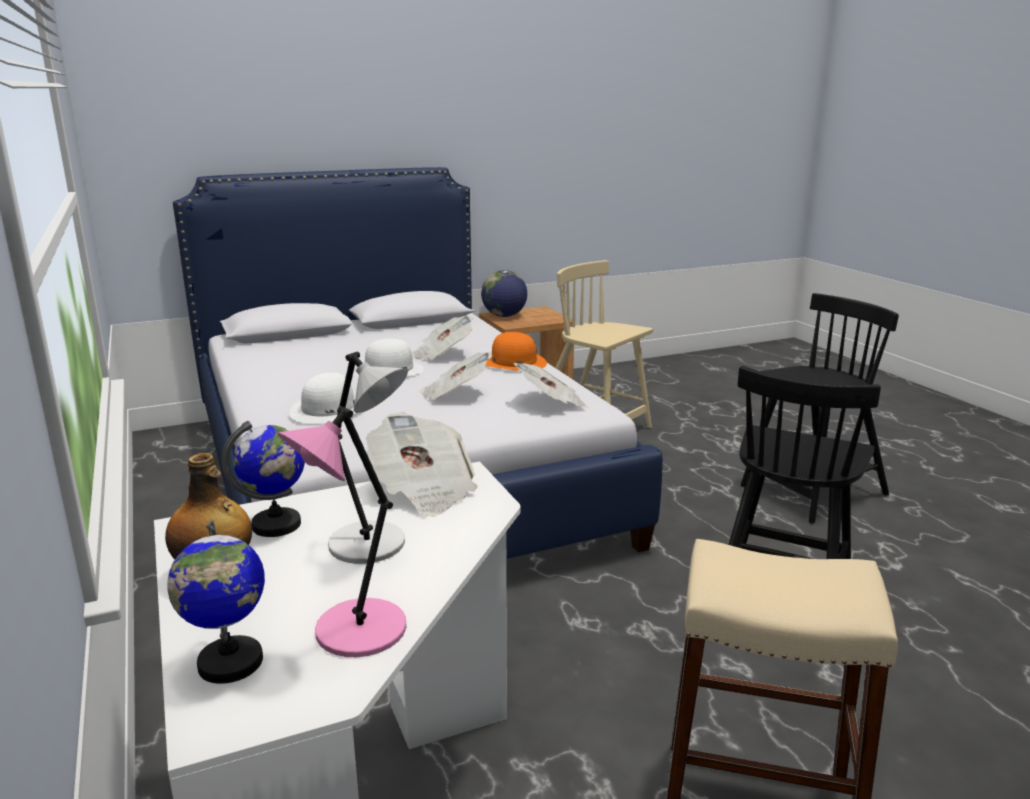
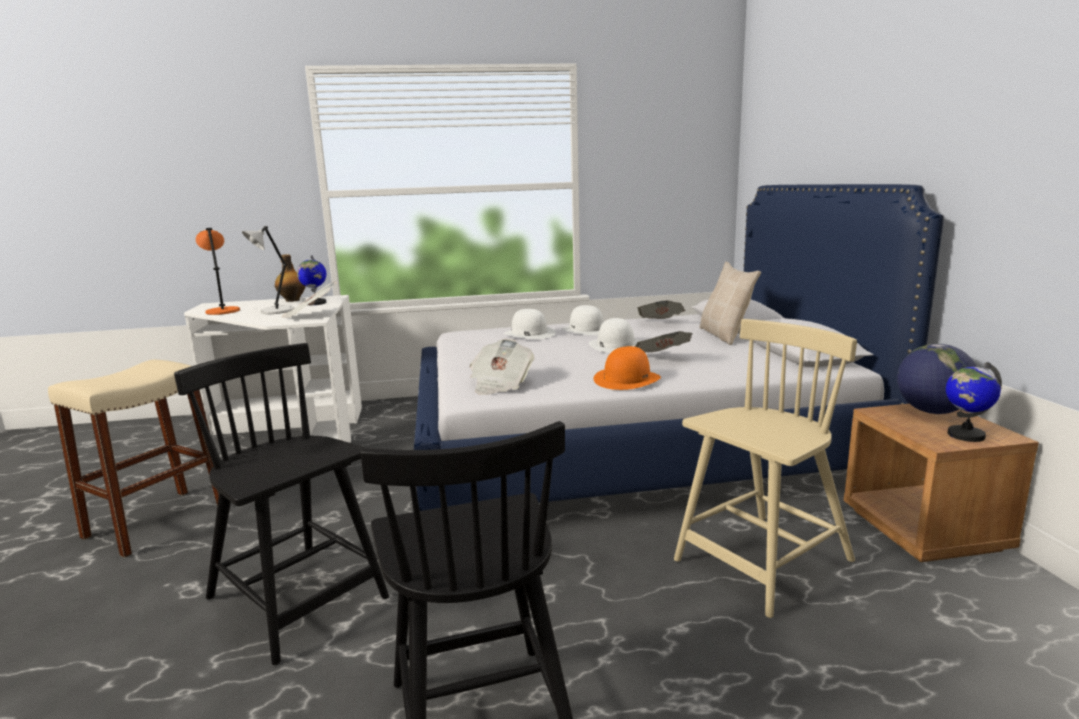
camera: 105 degrees right, 5 degrees down
(229, 663) = (235, 304): globe -> globe (965, 435)
(301, 386) = (587, 329): none -> white hat
(345, 336) = (725, 335): none -> beige pillow
(356, 632) = (222, 311): pink table lamp -> orange table lamp
(455, 394) = (546, 360): newspaper -> newspaper (660, 323)

